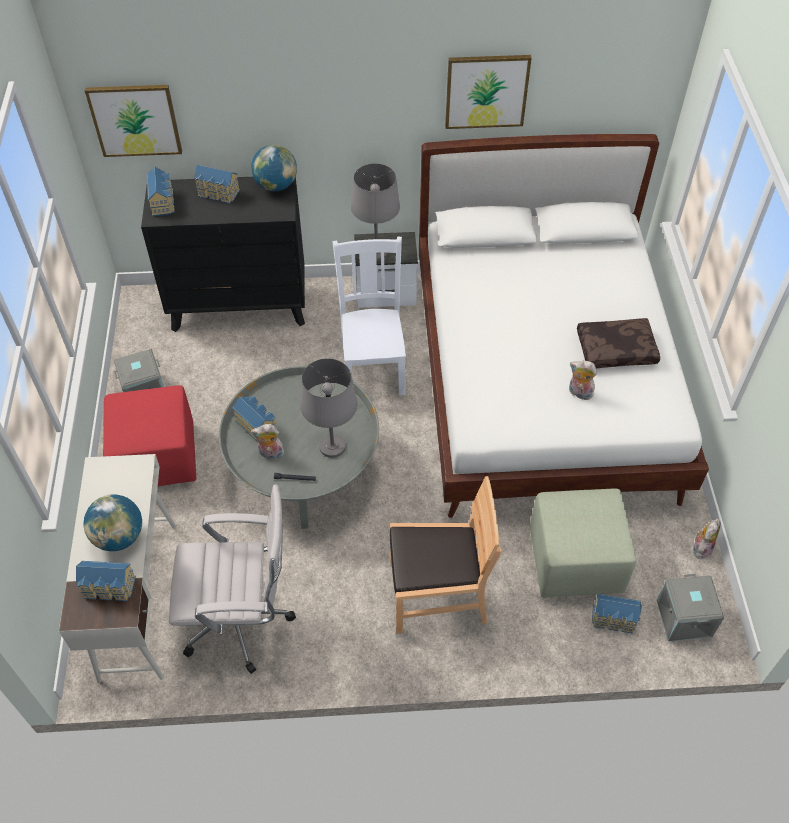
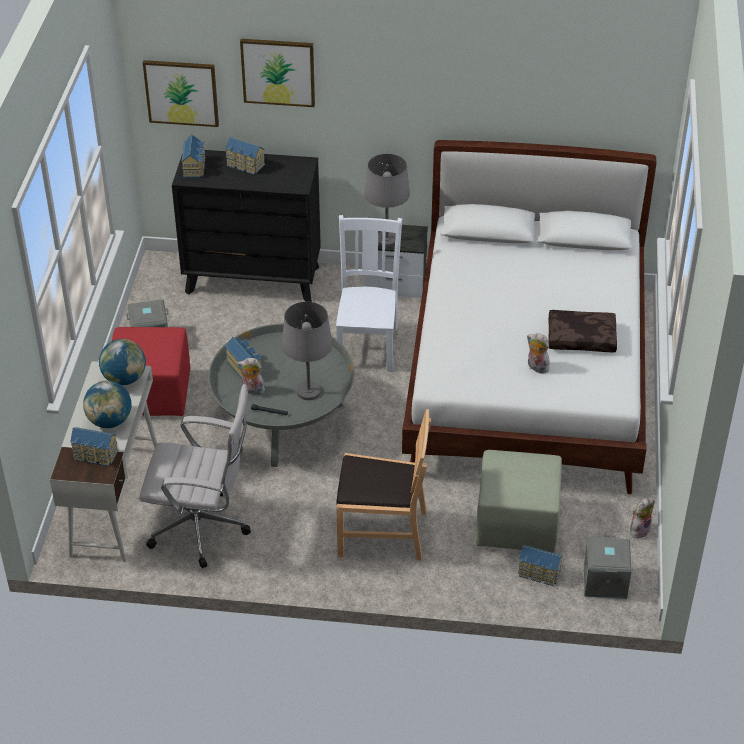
camera: 10 degrees right, 10 degrees down
(276, 185) = (298, 164): globe -> globe (124, 378)
(486, 91) = (494, 98): picture -> picture (278, 72)

